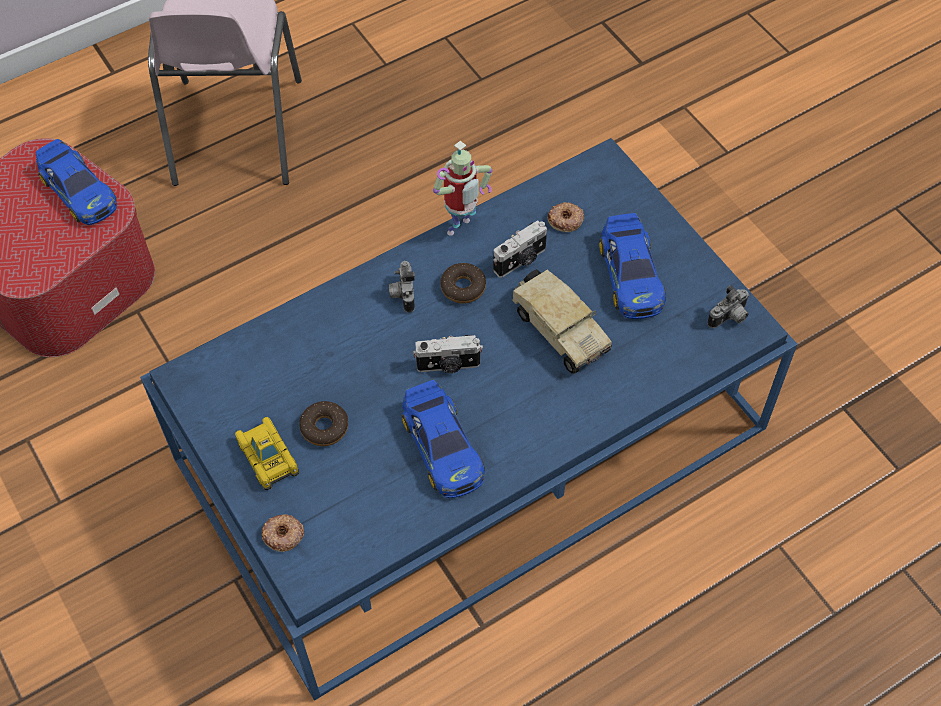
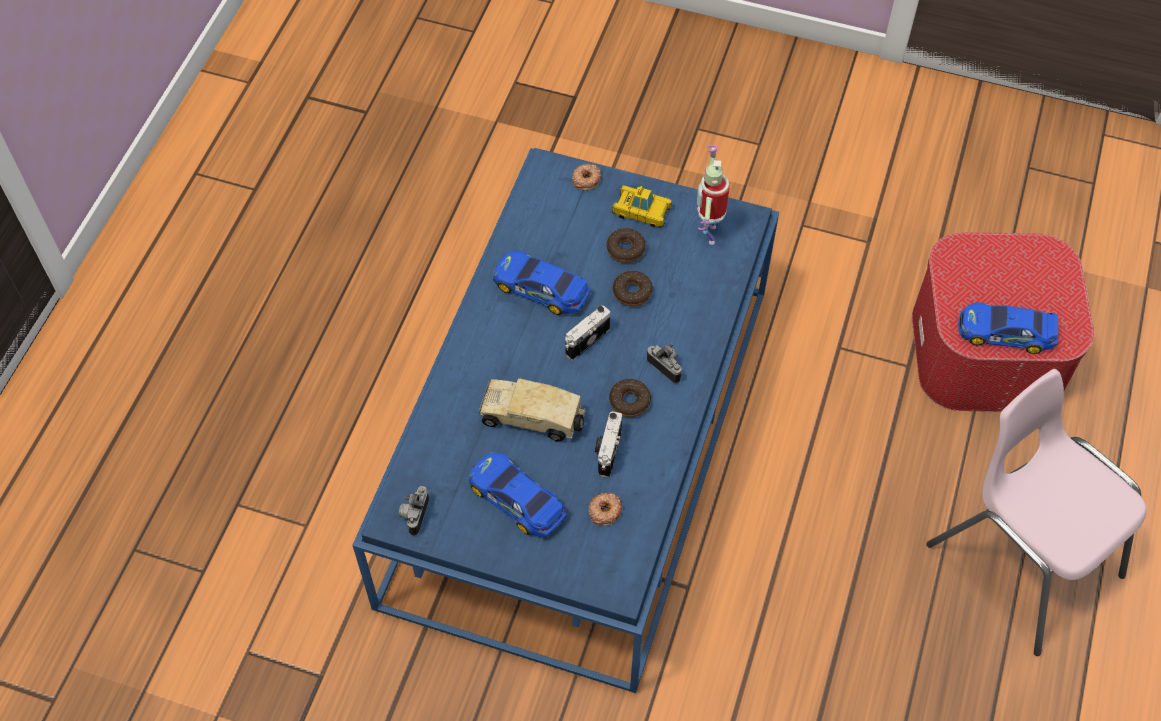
camera: 140 degrees right, 0 degrees up
(362, 380) = (632, 292): none -> donut
(461, 229) = (675, 445): toy robot -> toy robot (708, 233)

